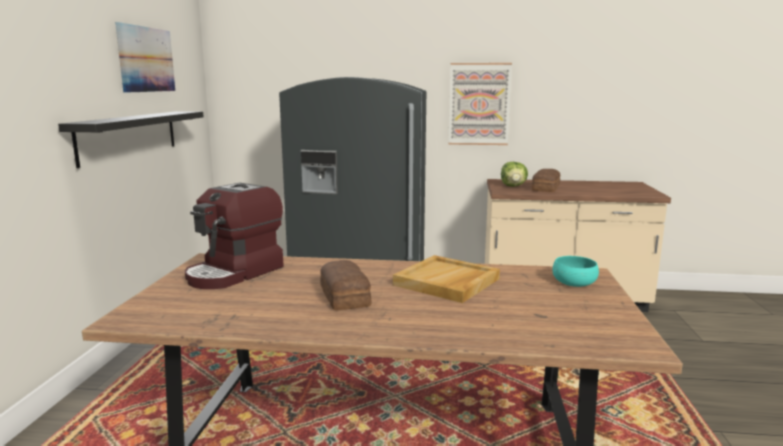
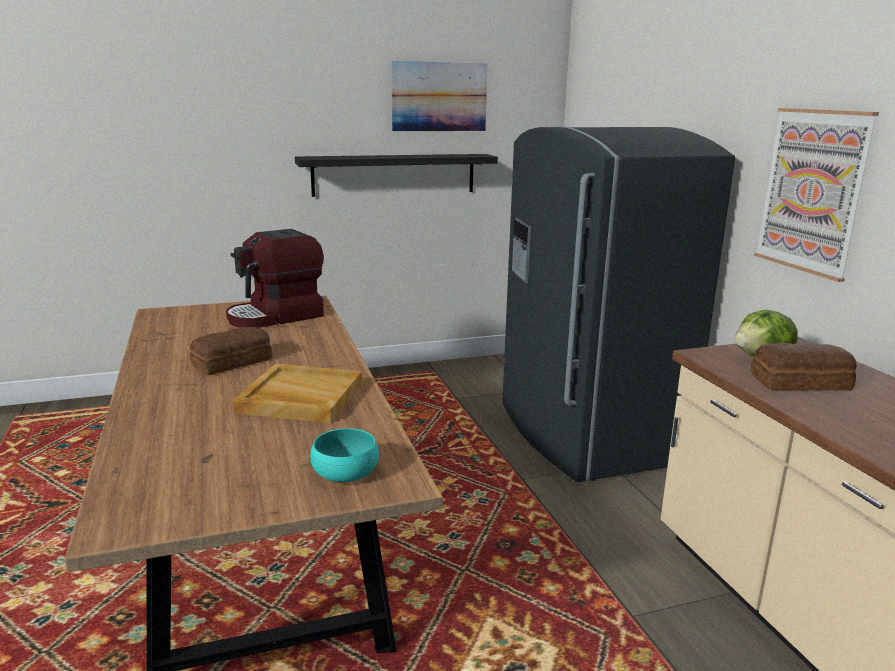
camera: 65 degrees right, 5 degrees up
(235, 273) = (276, 316): coffee machine -> coffee machine turned 45 degrees counterclockwise

